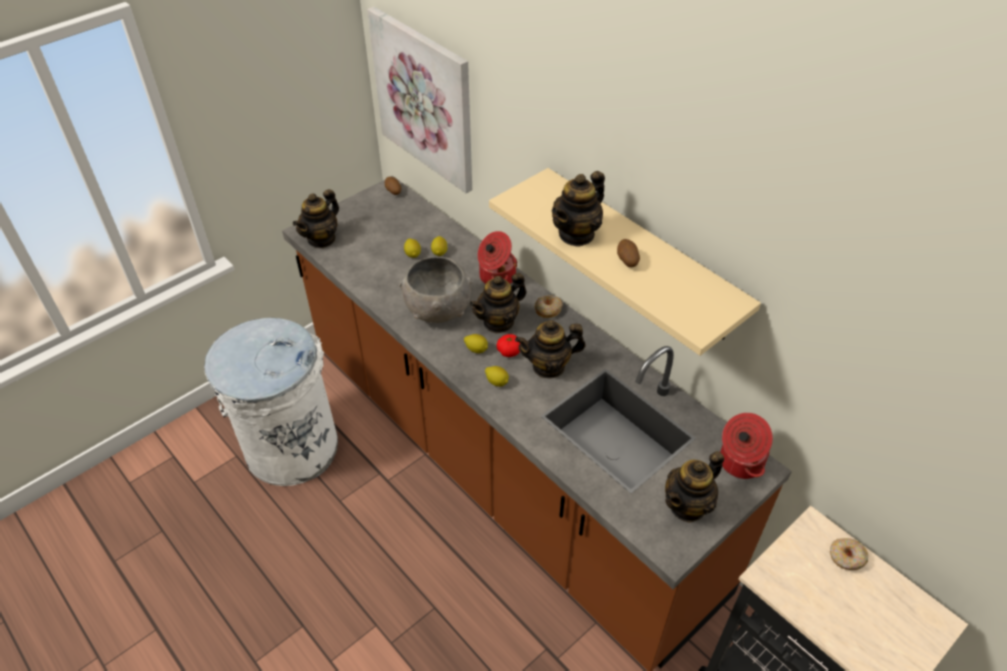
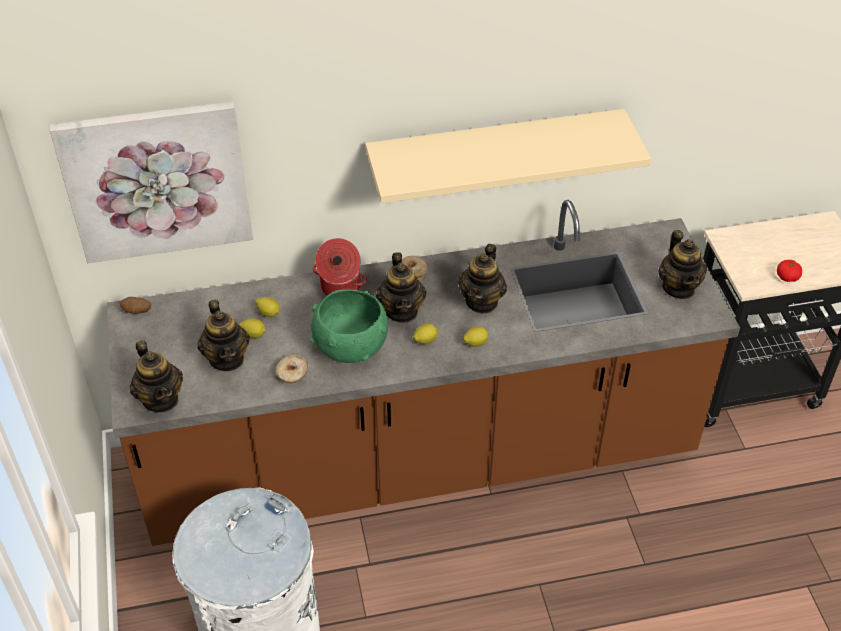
camera: 60 degrees left, 0 degrees up
(438, 310) = (352, 347): grey bowl -> green bowl
(509, 351) = (444, 319): tomato -> tomato (787, 277)
(576, 234) = (473, 164): teapot -> teapot (227, 358)
(627, 261) = (528, 151): potato -> none
(739, 462) = (656, 240): cooking pot -> none
(846, 557) = (757, 236): donut -> donut (292, 373)

